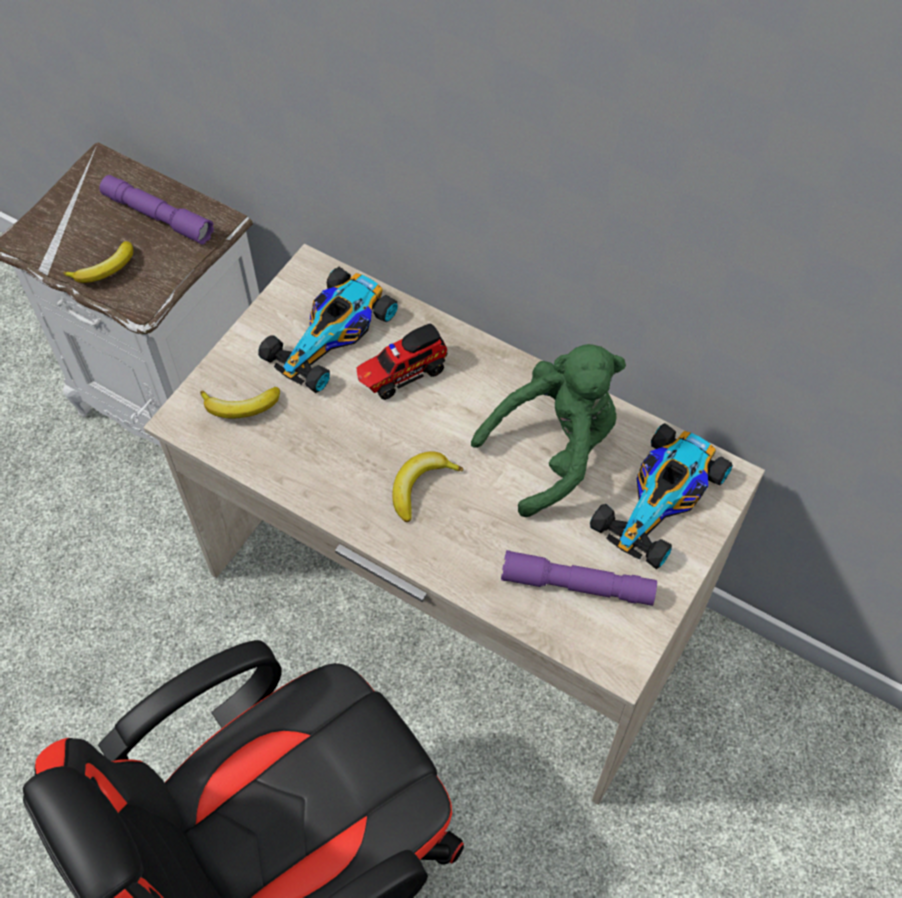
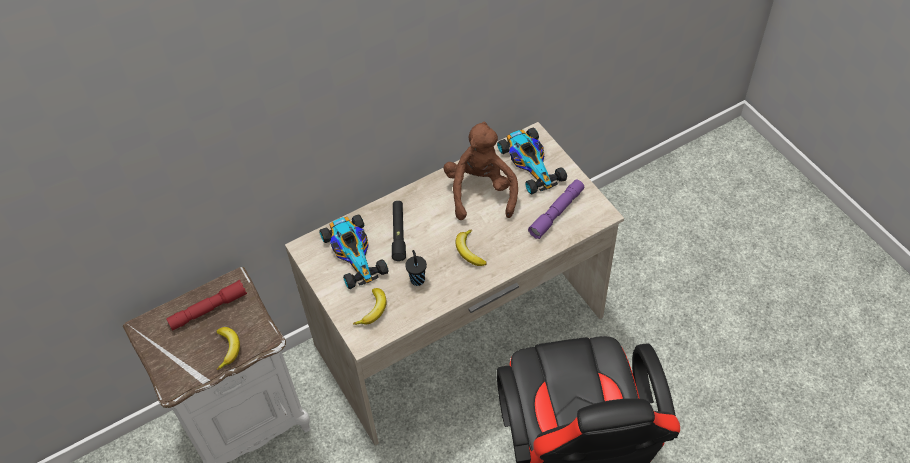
camera: 60 degrees left, 5 degrees down
(158, 216) = (208, 309): purple flashlight -> red flashlight
(328, 438) = (417, 279): none -> black cup
(401, 374) = (398, 233): toy truck -> black flashlight
(554, 449) = (481, 191): green plush toy -> brown plush toy

